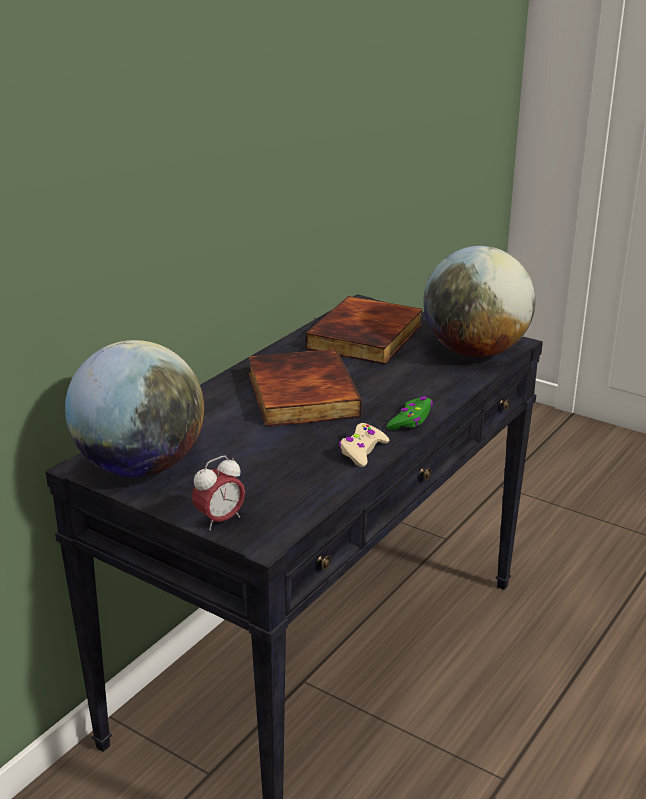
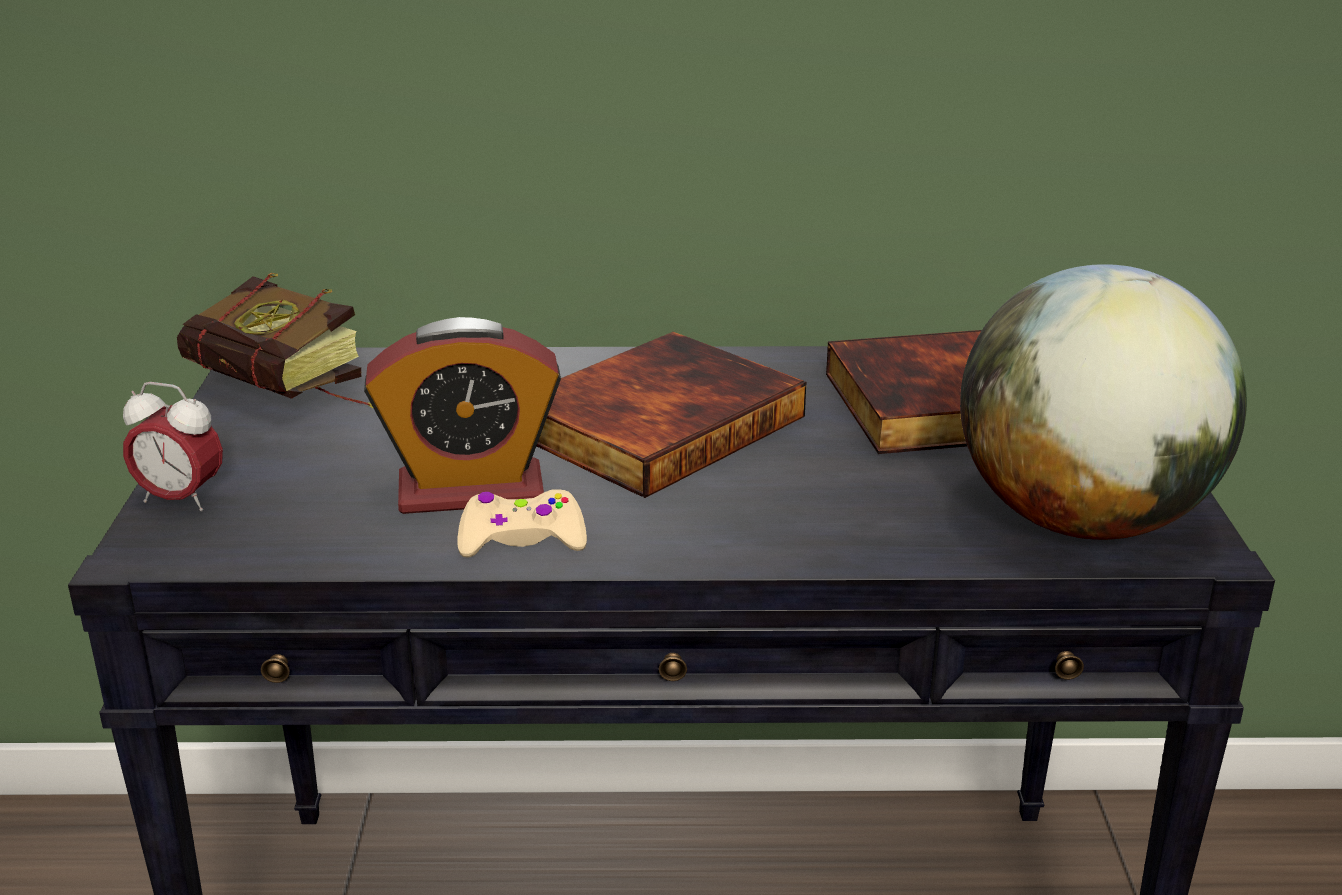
camera: 55 degrees right, 0 degrees up
(140, 466) = (289, 394): globe -> book
(306, 450) = (471, 491): none -> alarm clock
(411, 420) = (694, 546): green game controller -> none

